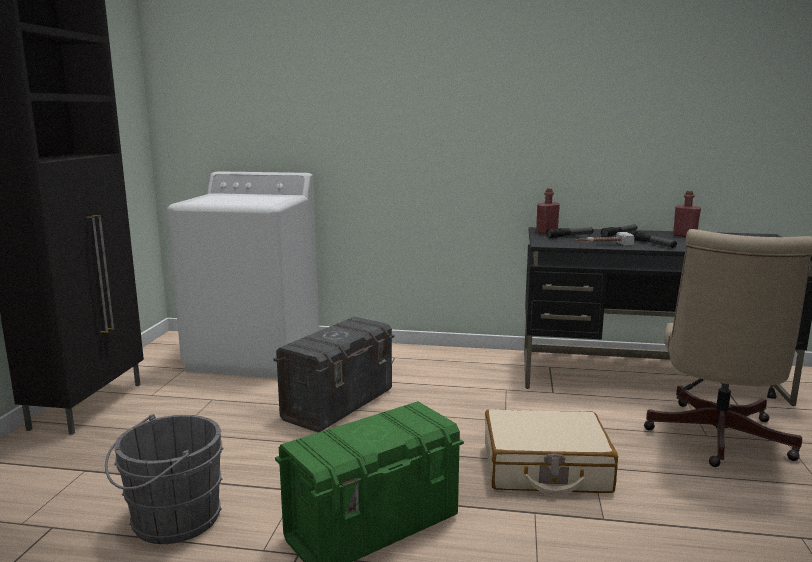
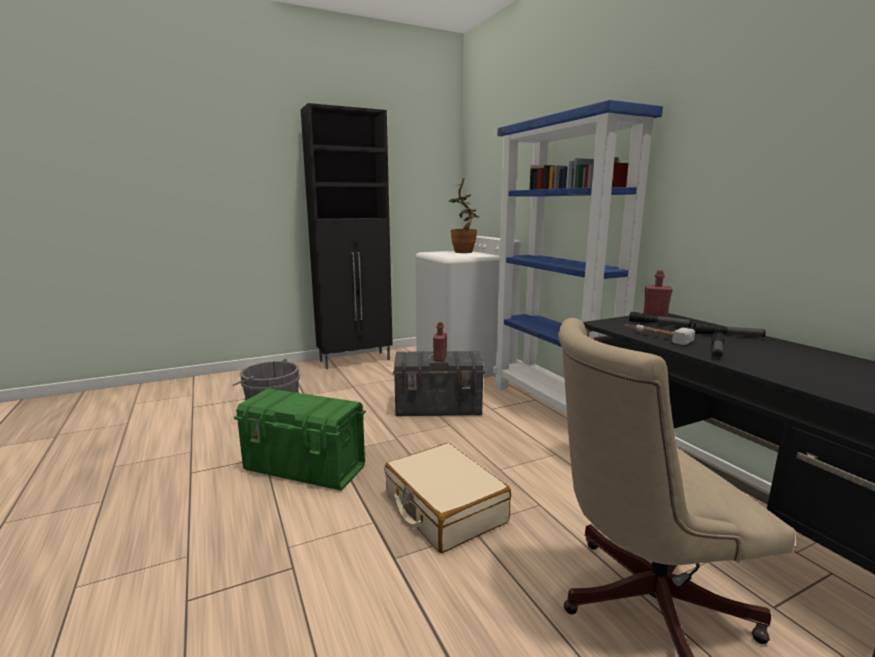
camera: 55 degrees right, 0 degrees up
(228, 195) = (466, 251): none -> potted plant
(418, 356) = (553, 405): none -> blue bookcase
(684, 236) = (814, 357): red bottle -> red bottle (440, 358)

